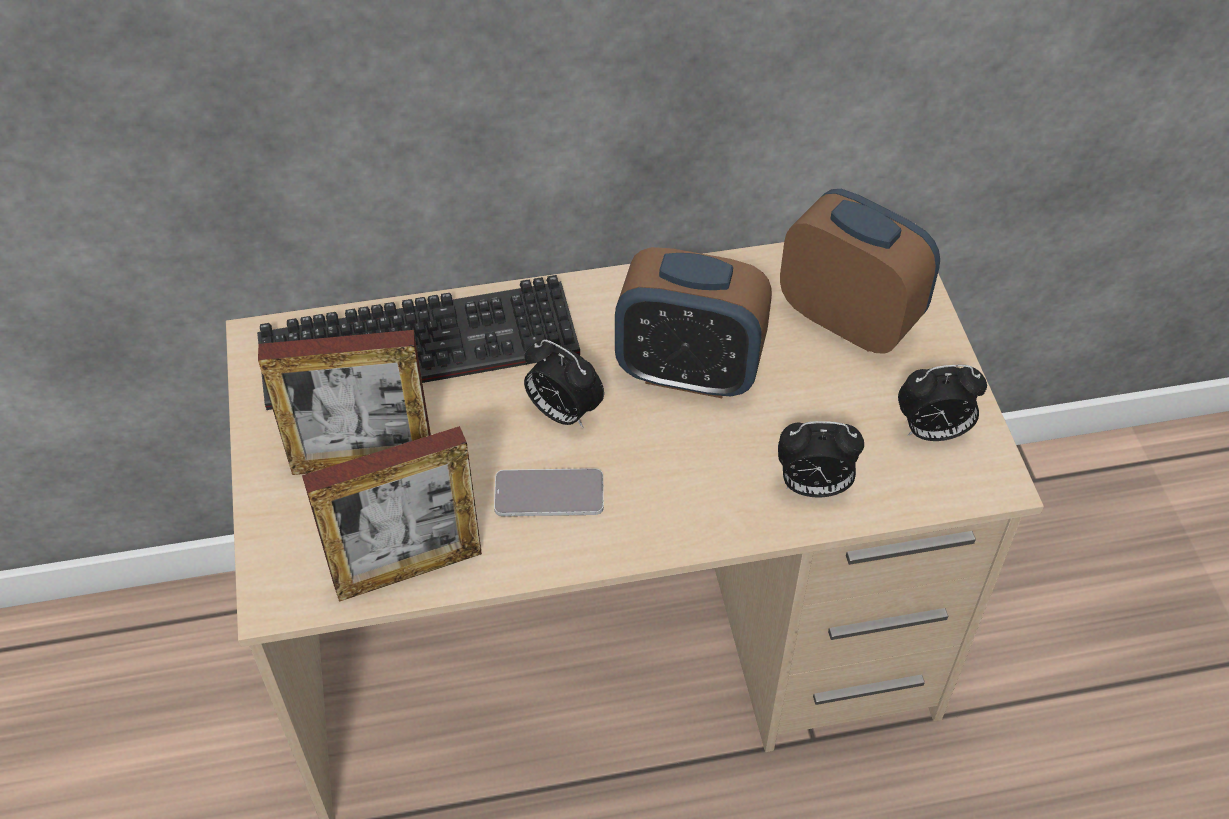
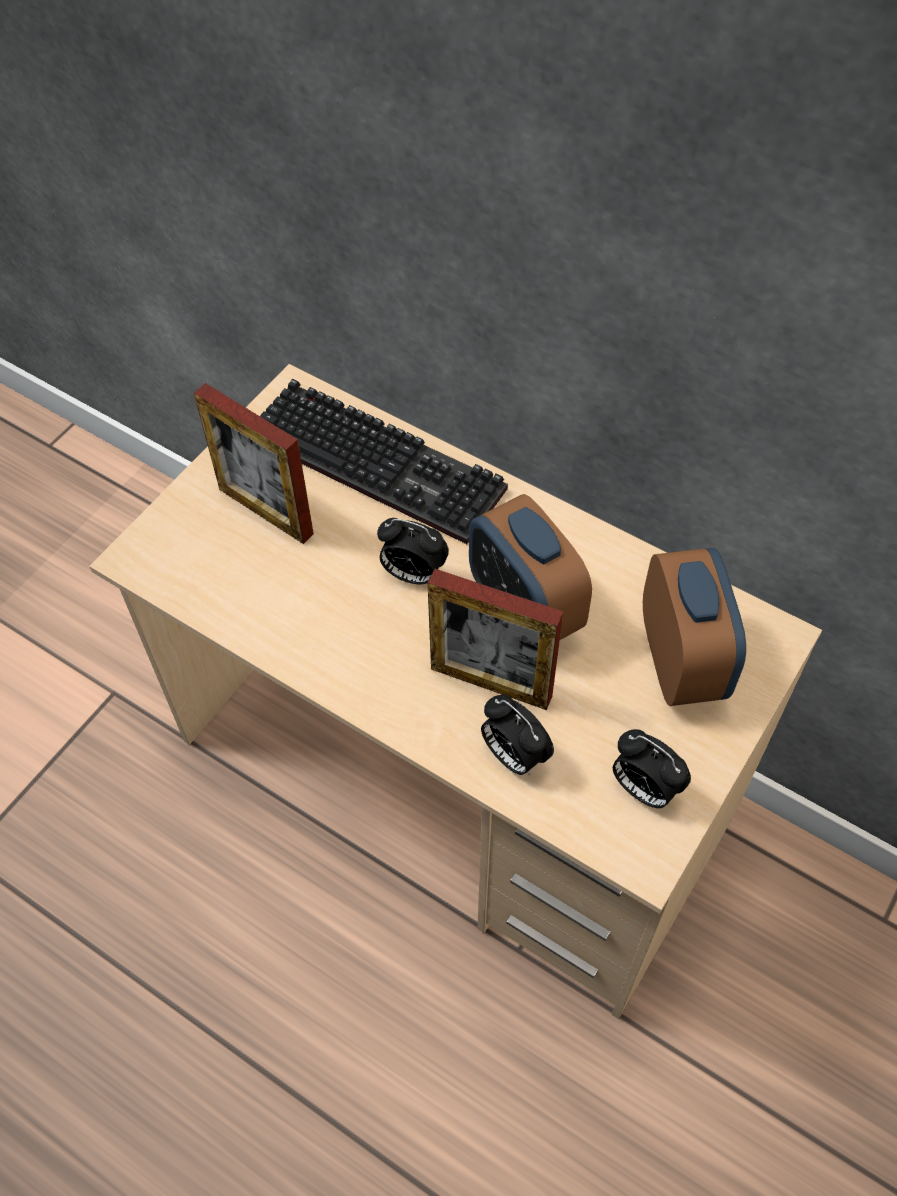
camera: 45 degrees right, 5 degrees up
(408, 569) = (216, 600): picture frame -> picture frame (491, 682)
(549, 494) = (344, 620): phone -> none
(562, 412) = (412, 574): alarm clock -> alarm clock turned 60 degrees counterclockwise

